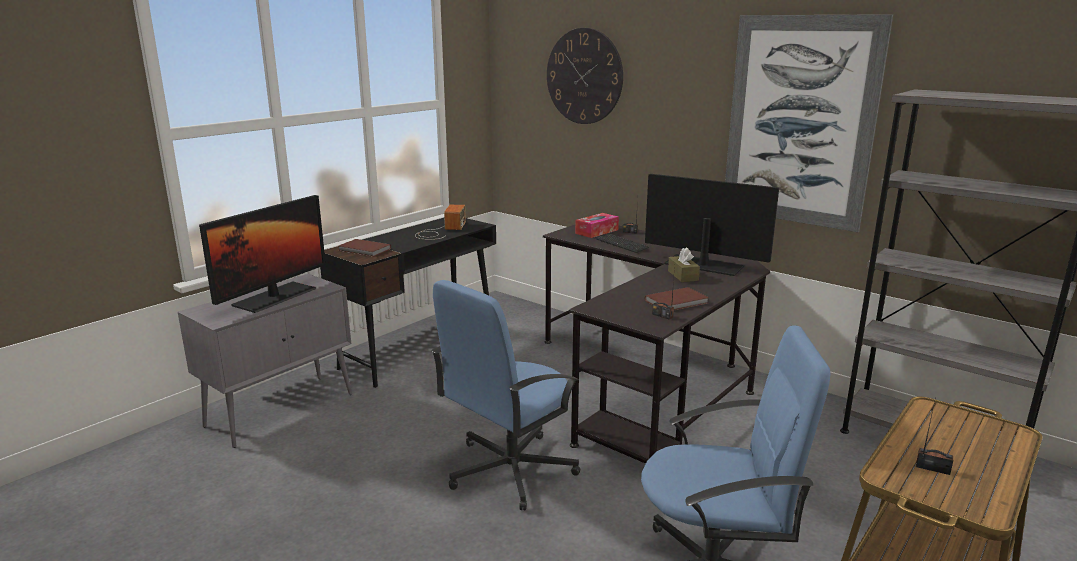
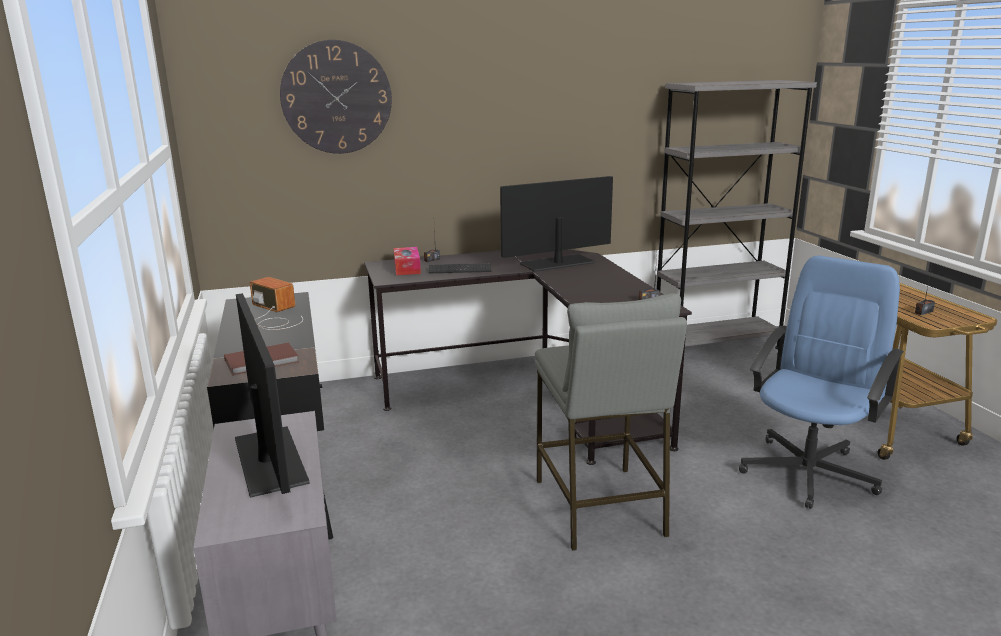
camera: 55 degrees left, 0 degrees up
(509, 470) = (599, 507): blue office chair -> grey stool
(677, 302) = (626, 289): brown book -> none
(683, 276) = (571, 274): brown tissue box -> none
(799, 122) = (579, 120): picture -> none

